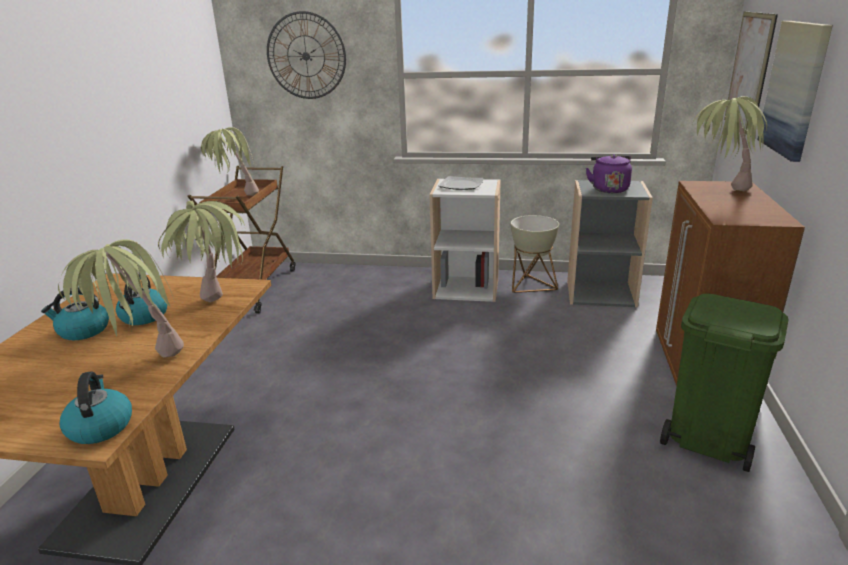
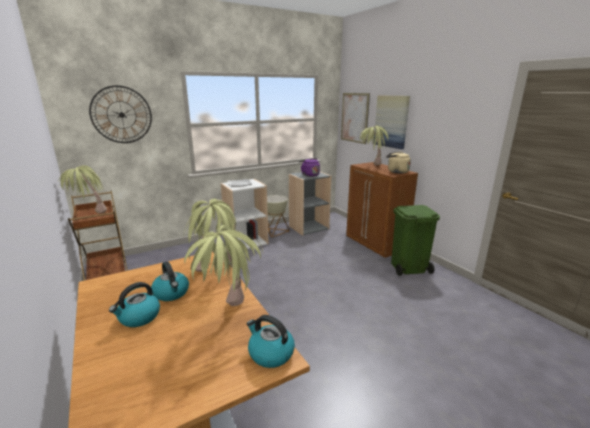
camera: 40 degrees left, 5 degrees down
(750, 214) = (396, 172): none -> beige kettle

